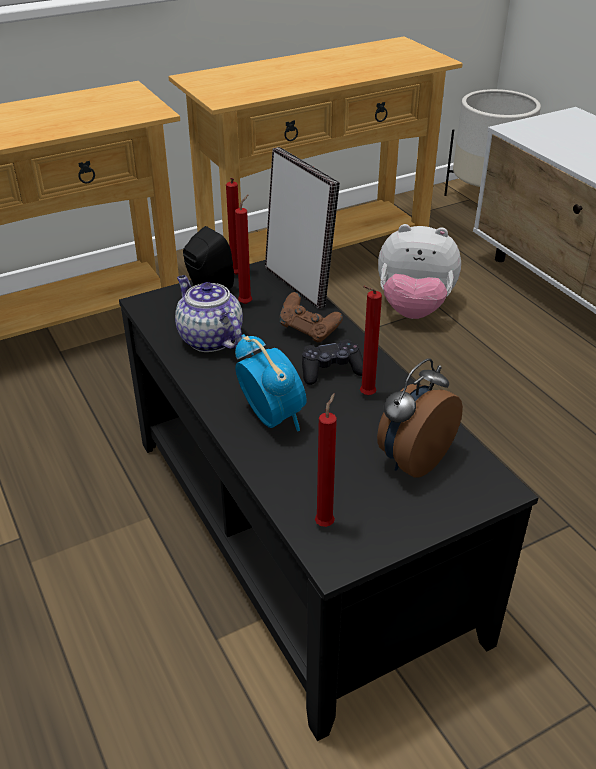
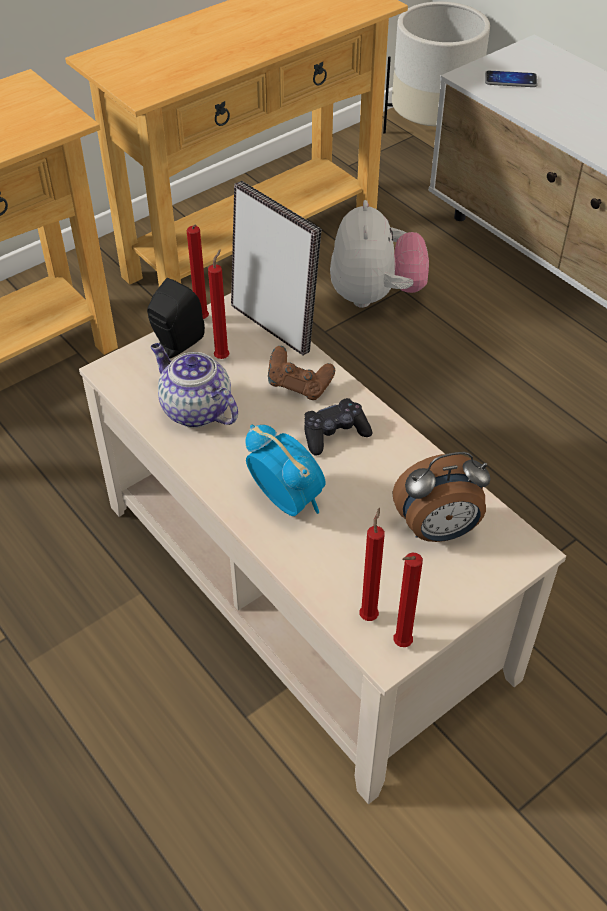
camera: 10 degrees left, 10 degrees up
(297, 533) = (302, 588): black coffee table -> beige coffee table
(365, 396) = (376, 461): red candle -> red candle (400, 645)
(412, 459) = (438, 530): alarm clock -> alarm clock turned 135 degrees counterclockwise
(414, 309) = (375, 295): plush toy -> plush toy turned 90 degrees counterclockwise
(549, 134) = (510, 80): none -> phone

